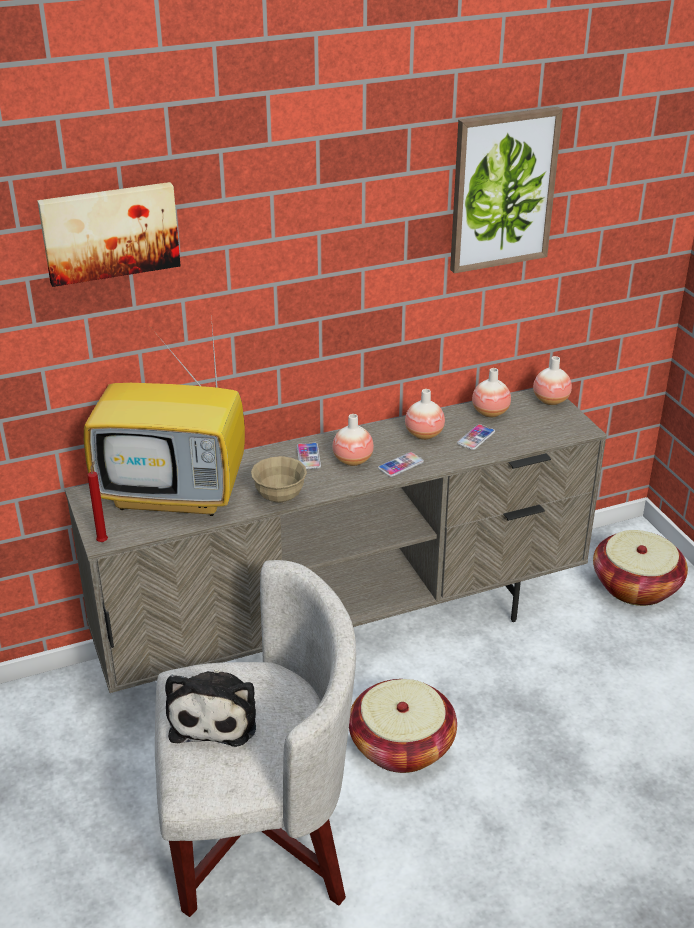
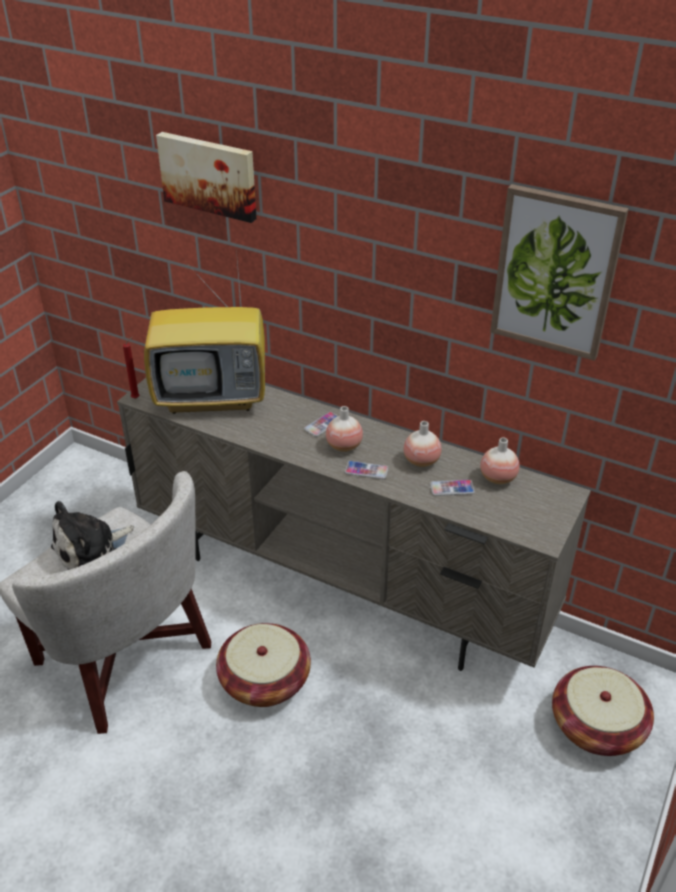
camera: 50 degrees right, 5 degrees up
(176, 495) = (214, 397): television -> television turned 60 degrees counterclockwise
(279, 497) = (261, 438): beige bowl -> none
(550, 400) = (563, 501): vase -> none

